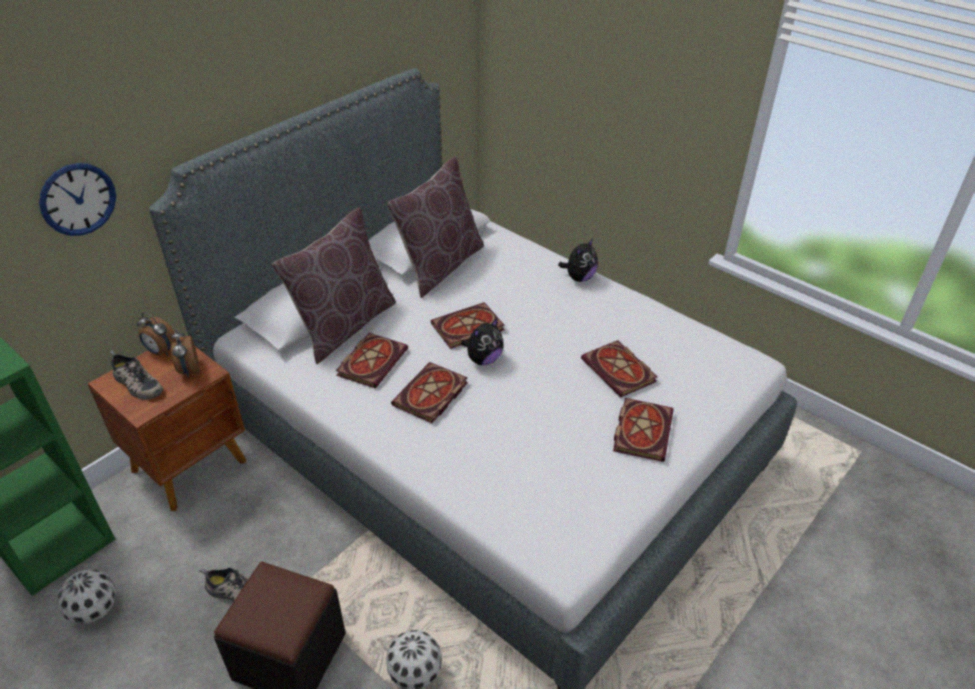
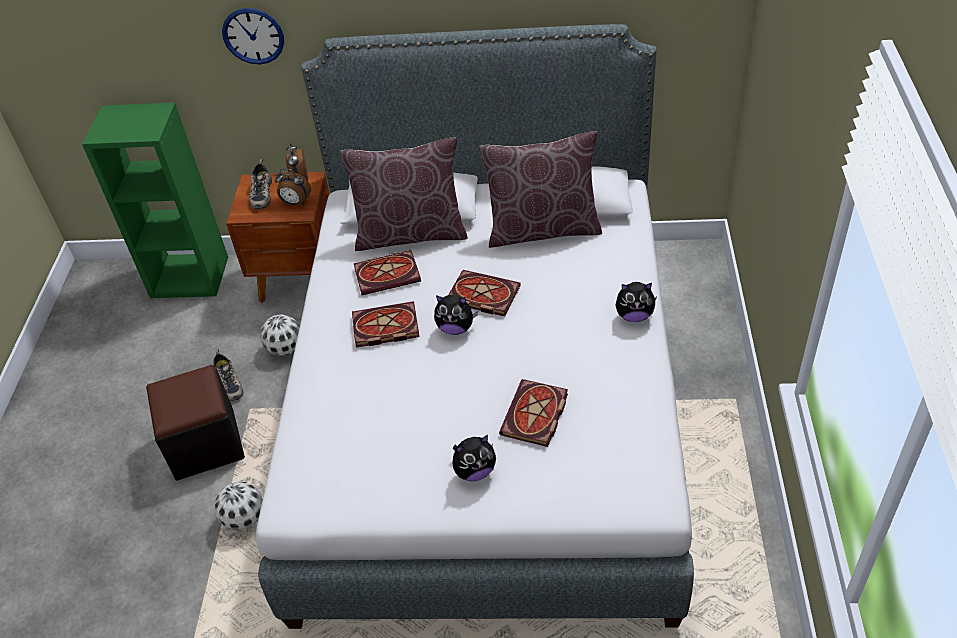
camera: 55 degrees right, 5 degrees up
(95, 610) = (163, 331): football -> football (286, 348)
(189, 370) = (295, 203): alarm clock -> alarm clock turned 105 degrees counterclockwise
(641, 430) = (474, 471): book -> plush toy

